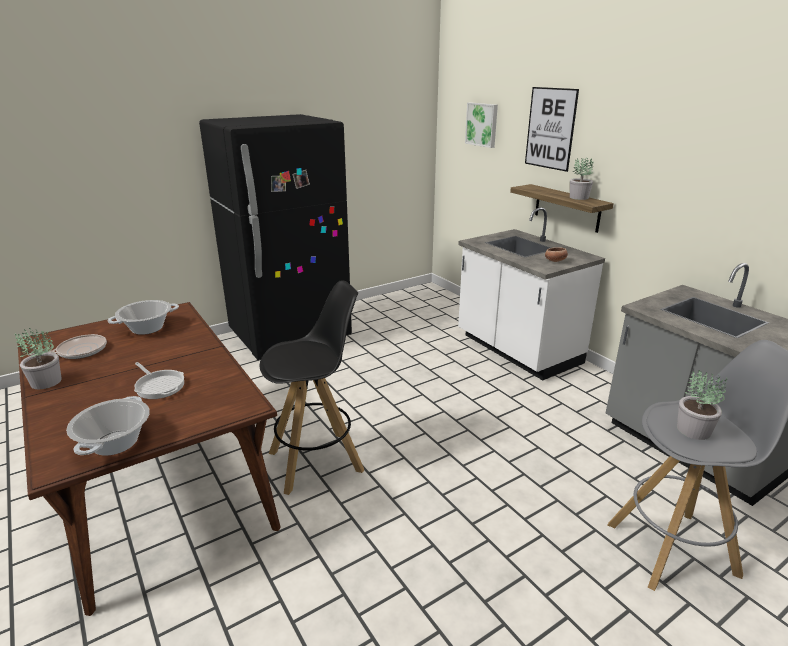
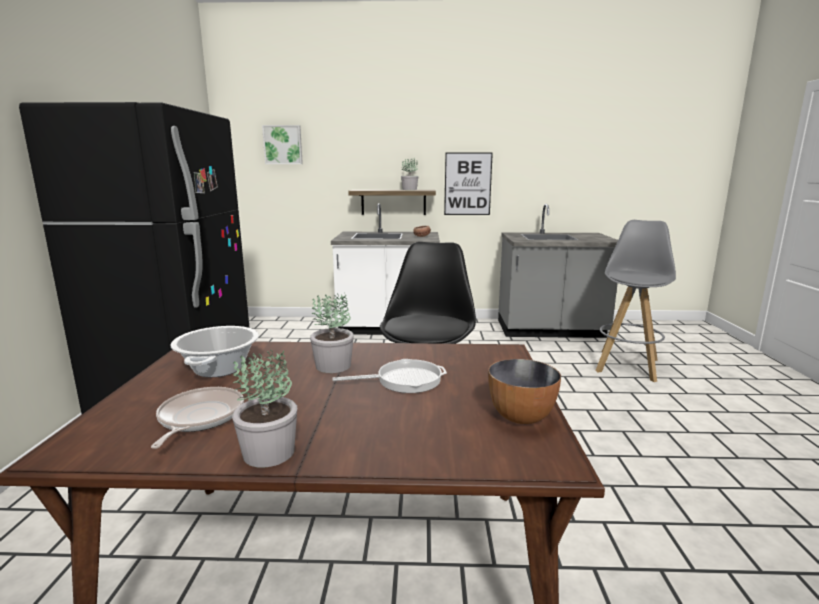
camera: 55 degrees left, 10 degrees down
(116, 443) = (521, 417): cooking pot -> bowl
(550, 128) = (365, 141): picture -> picture (467, 184)
(693, 430) = (640, 275): potted plant -> potted plant (334, 366)

